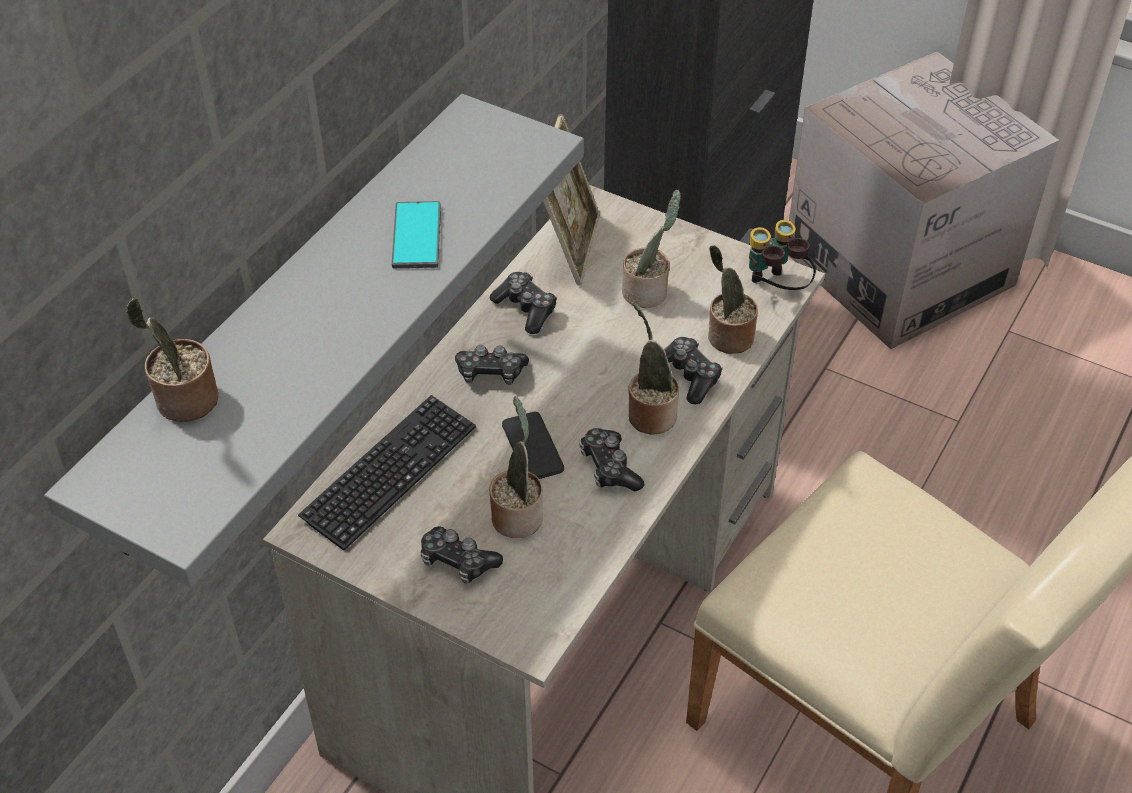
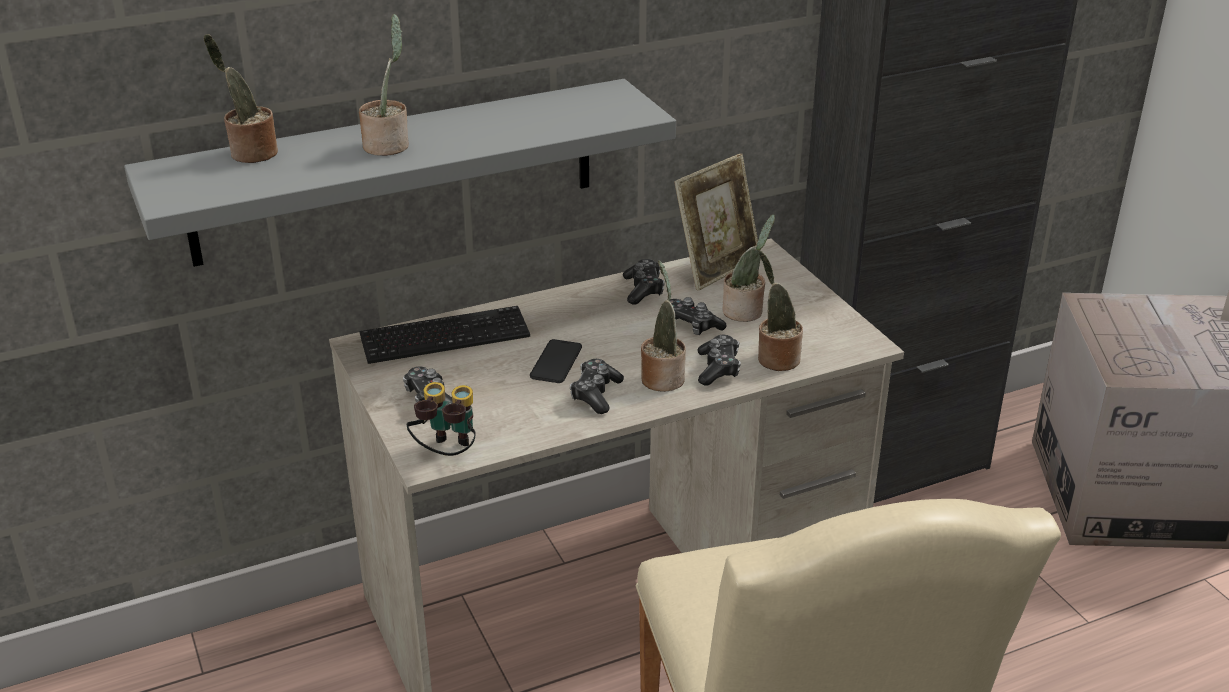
camera: 35 degrees right, 15 degrees down
(417, 236) = (494, 129): phone -> none
(490, 373) = (576, 313): game controller -> game controller (691, 325)
(517, 514) = (501, 392): potted plant -> potted plant (388, 145)
(775, 289) = (849, 345): binoculars -> binoculars (446, 454)

